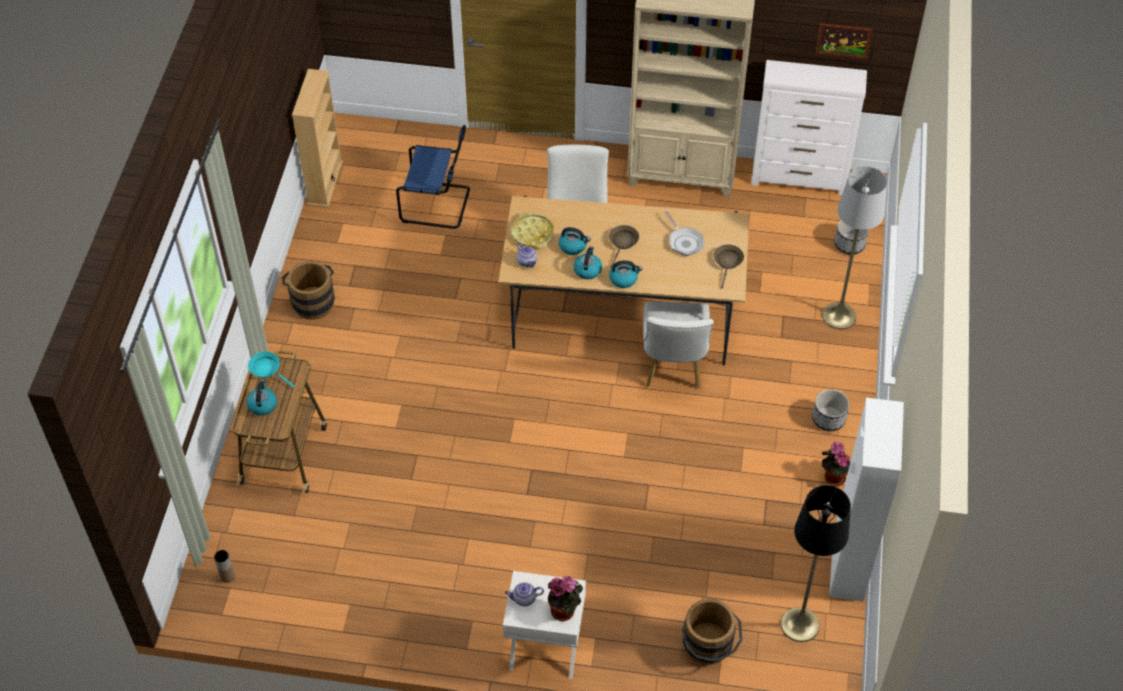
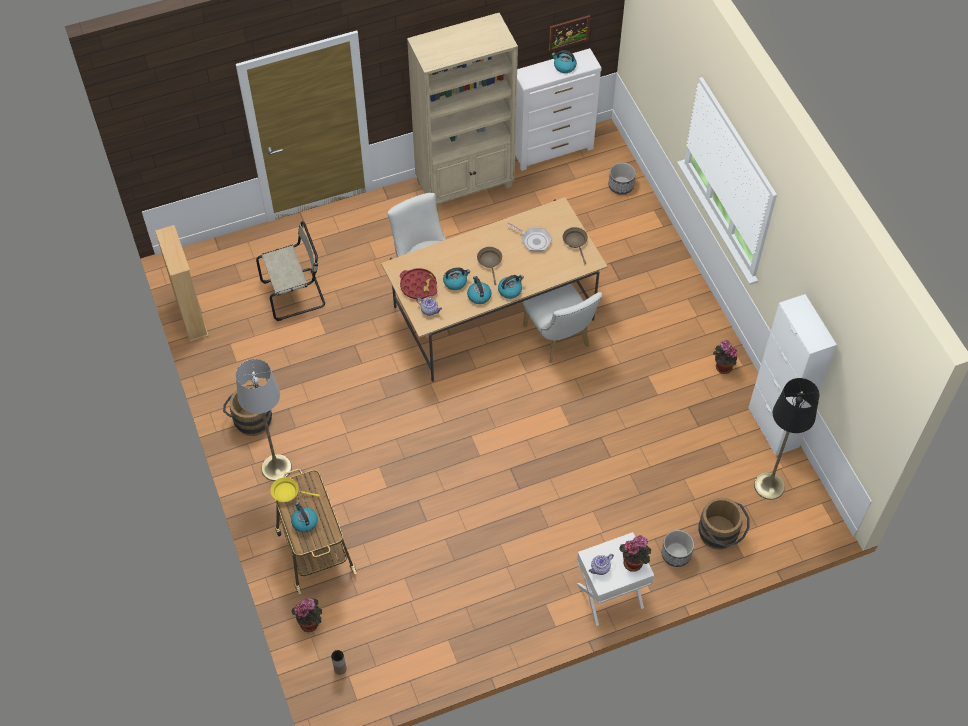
camera: 30 degrees left, 5 degrees up
(231, 518) = (310, 622): none -> potted plant
(267, 369) = (288, 492): turquoise frying pan -> yellow frying pan
(438, 205) = (296, 294): blue chair -> beige chair
(533, 234) = (418, 286): yellow tray -> red tray
(824, 77) = (564, 66): none -> kettle
(828, 419) = (691, 325): planter -> planter (675, 554)
(839, 316) = (649, 244): grey floor lamp -> grey floor lamp (276, 467)

